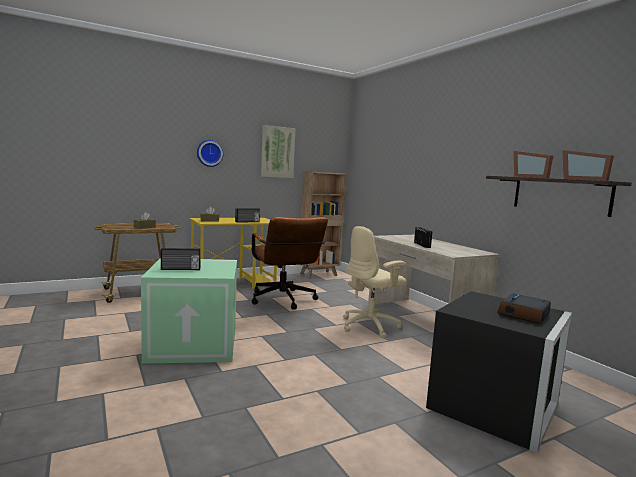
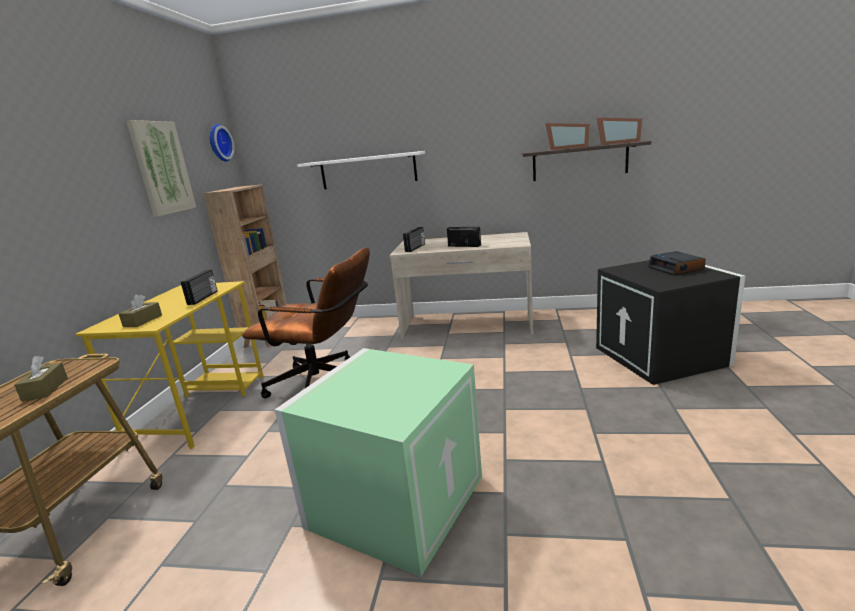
camera: 50 degrees left, 10 degrees up
(180, 269) = (381, 398): radio -> radio (415, 248)
(209, 153) = (60, 191): wall clock -> wall clock (218, 143)
(371, 326) = (461, 355): beige office chair -> none
(405, 175) = (368, 171): none -> white shelf

